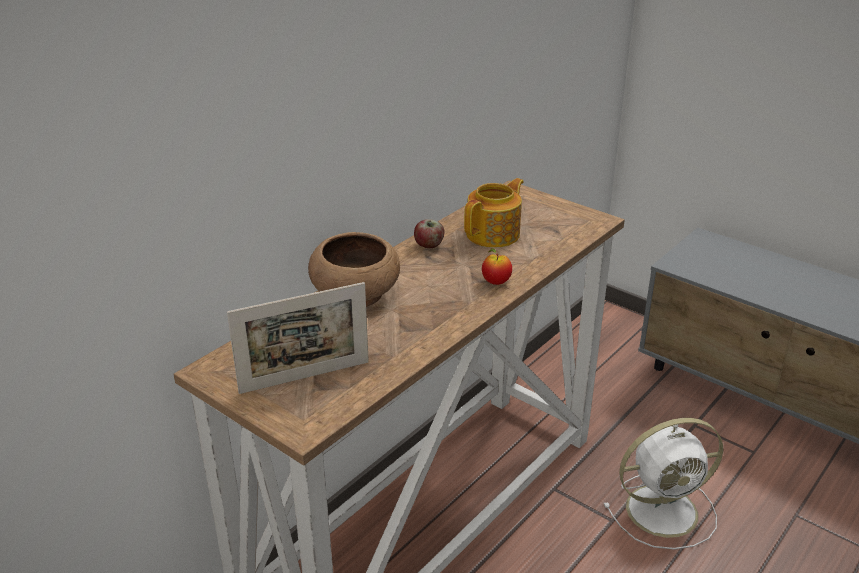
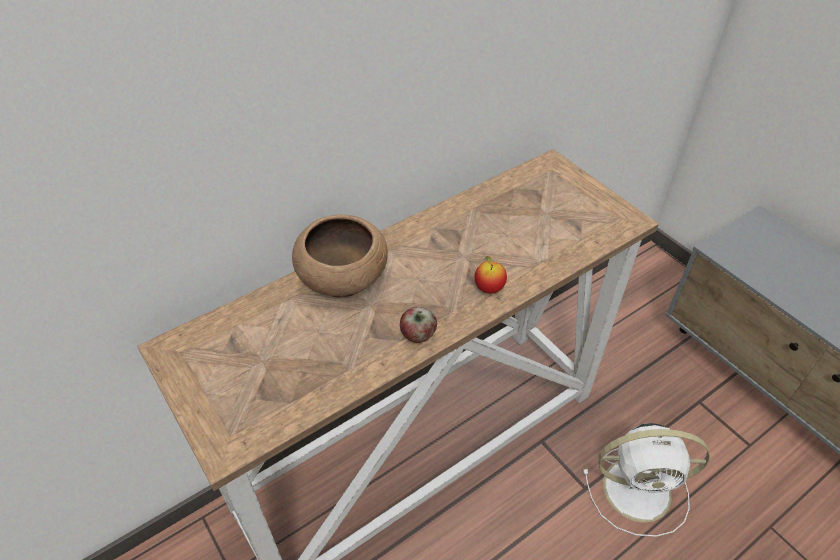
camera: 15 degrees right, 15 degrees up
(305, 377) = (253, 379): picture frame -> none
(429, 245) = (439, 225): apple -> apple (418, 335)
(494, 234) = (511, 221): teapot -> none

